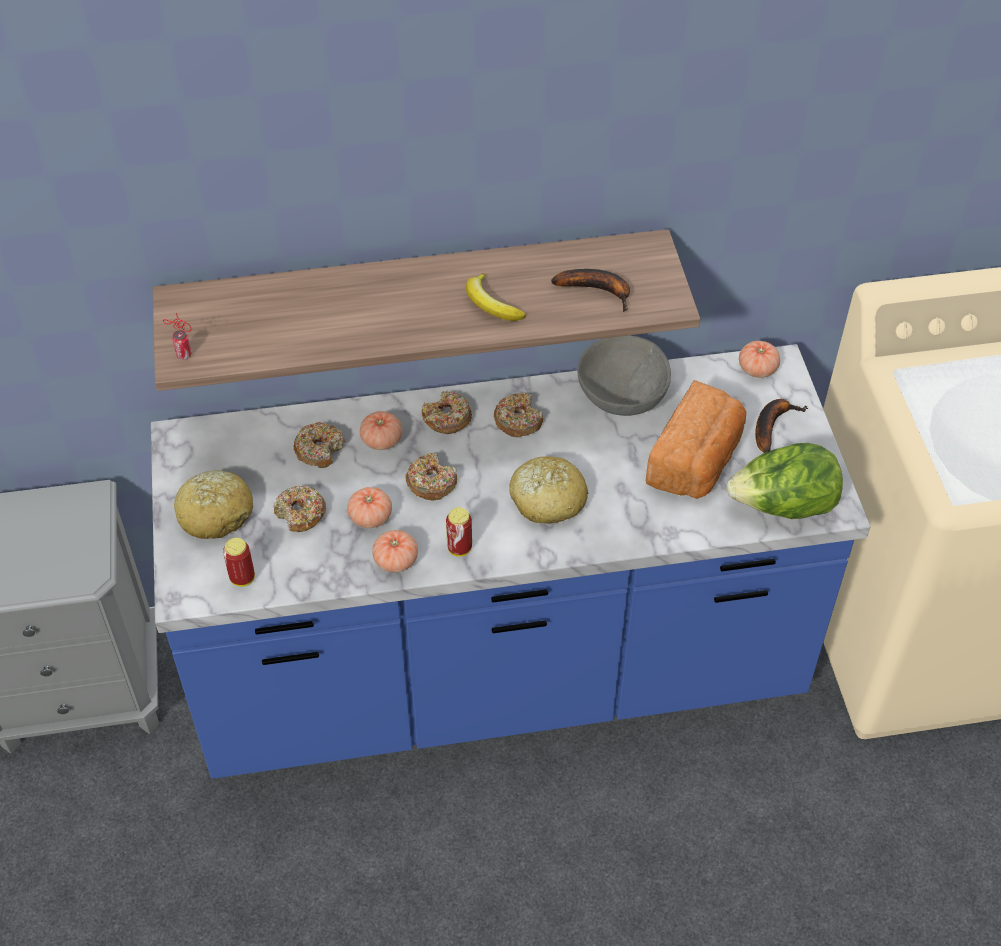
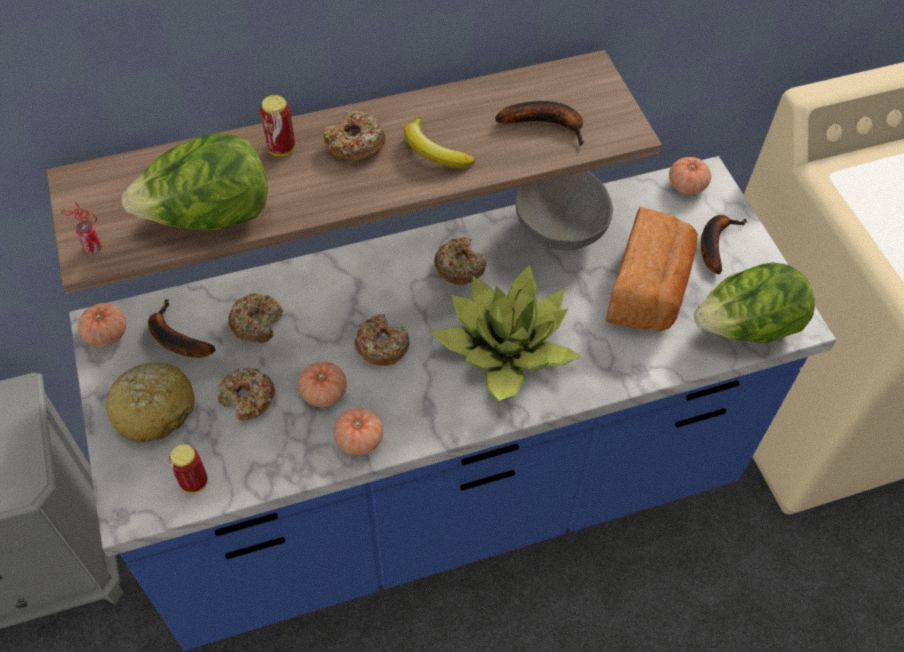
camera: 10 degrees left, 5 degrees up
(242, 455) = (174, 338): none -> banana
(285, 340) = (209, 218): none -> lettuce
(382, 440) = (321, 304): tomato -> tomato (106, 334)
(447, 419) = (386, 273): donut -> donut (355, 144)
(459, 548) = (425, 416): can -> can (281, 148)
(547, 499) = (506, 350): bread -> potted plant

